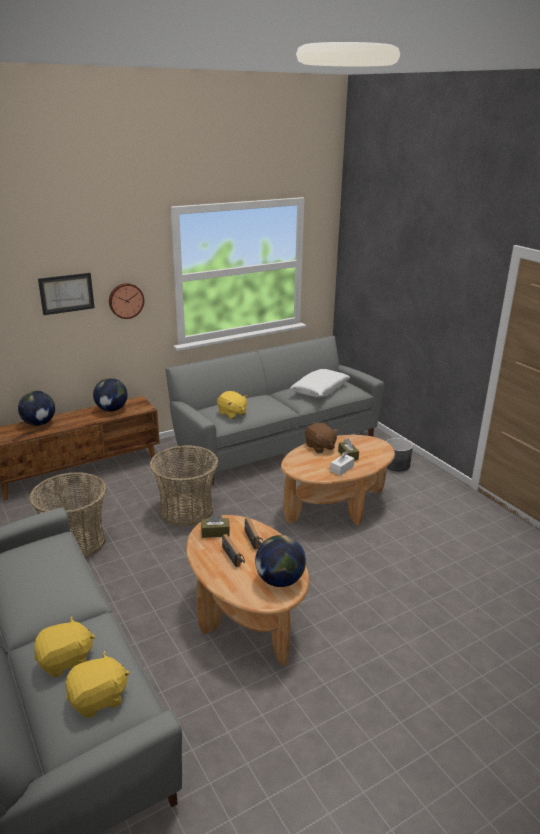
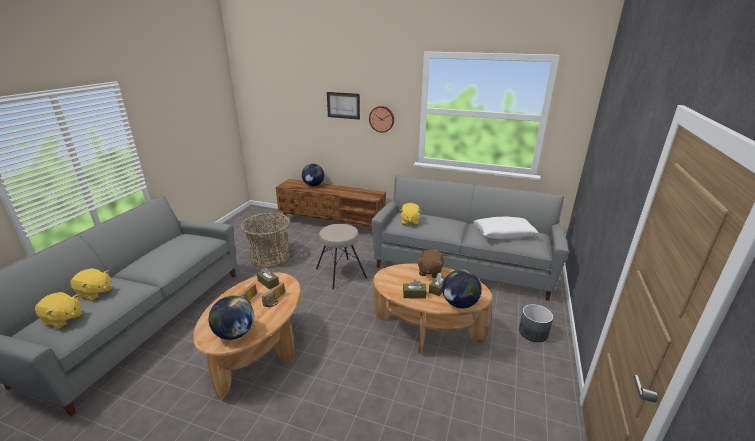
camera: 50 degrees right, 0 degrees up
(112, 409) = (356, 192): globe -> globe (459, 304)
(186, 510) = (340, 273): basket -> beige stool
(342, 469) = (414, 294): white tissue box -> brown tissue box

